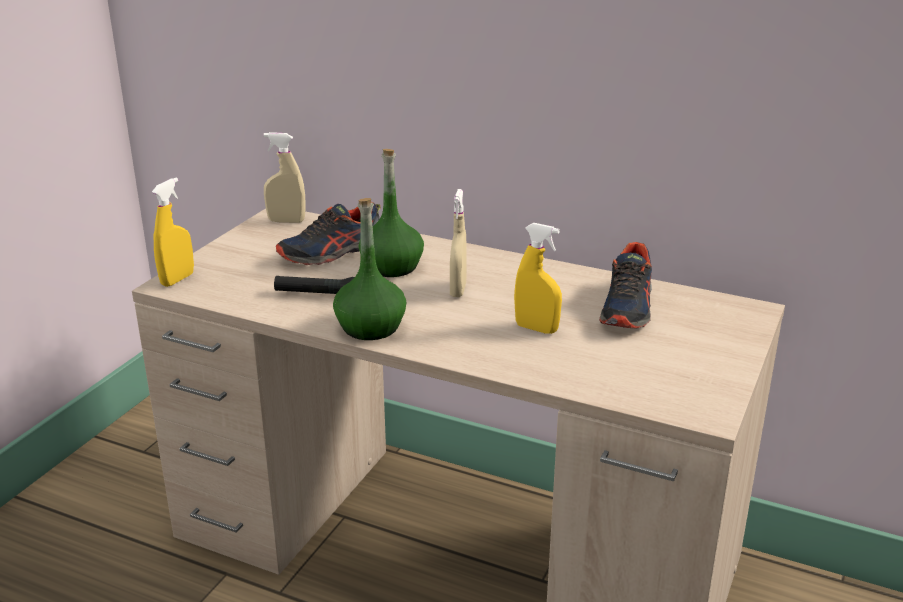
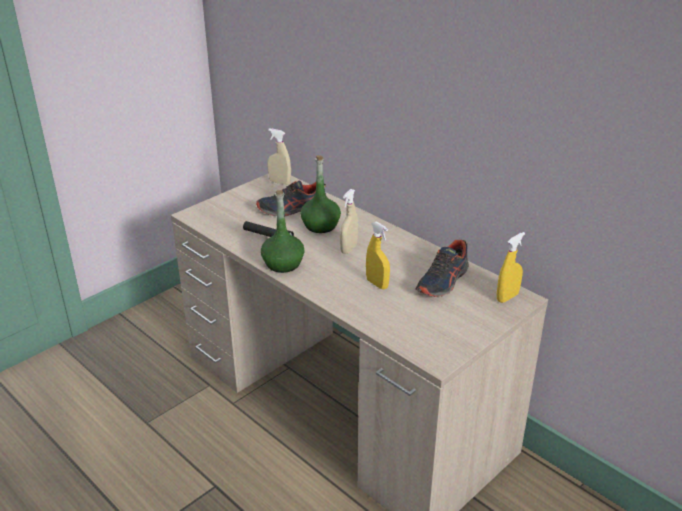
camera: 20 degrees right, 5 degrees up
(177, 279) = (197, 212): yellow spray bottle -> yellow spray bottle (507, 297)

